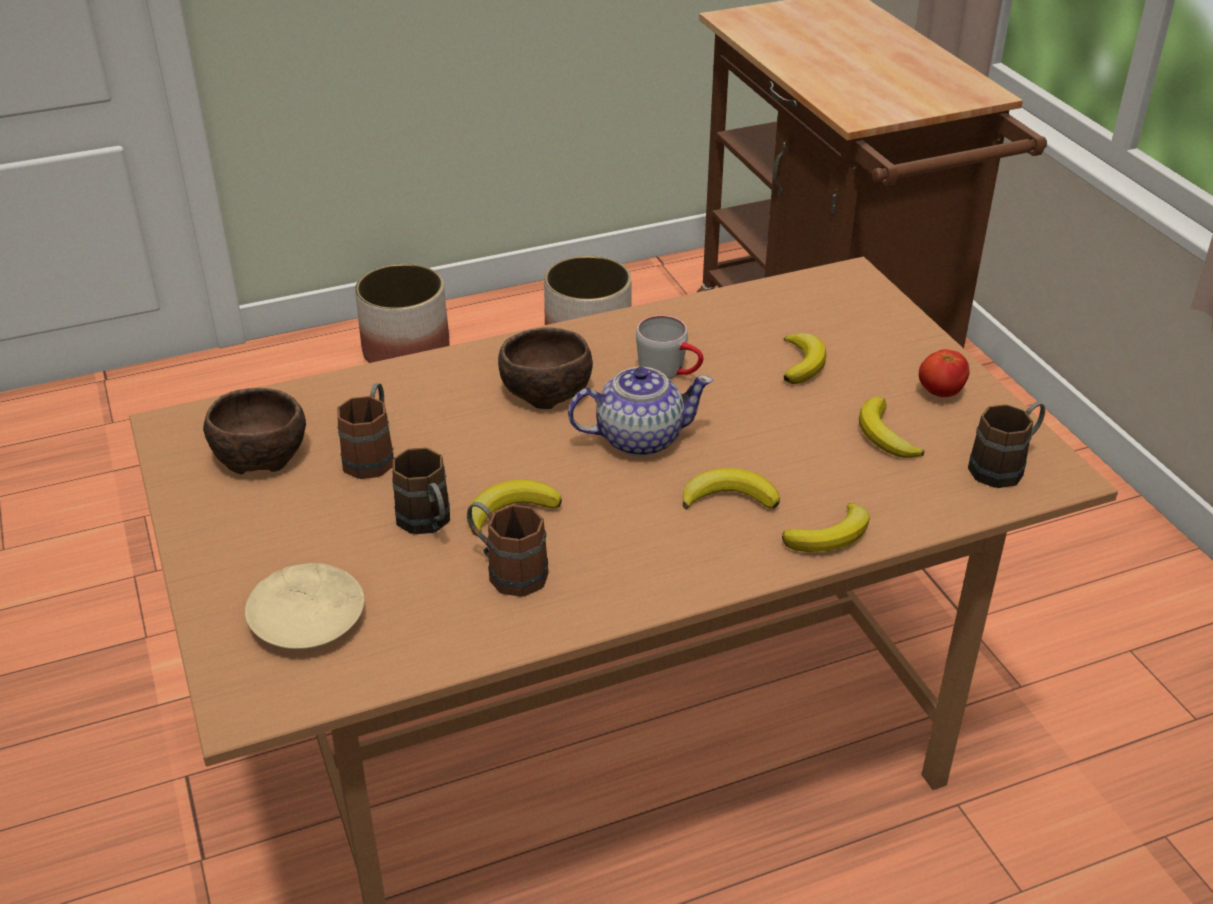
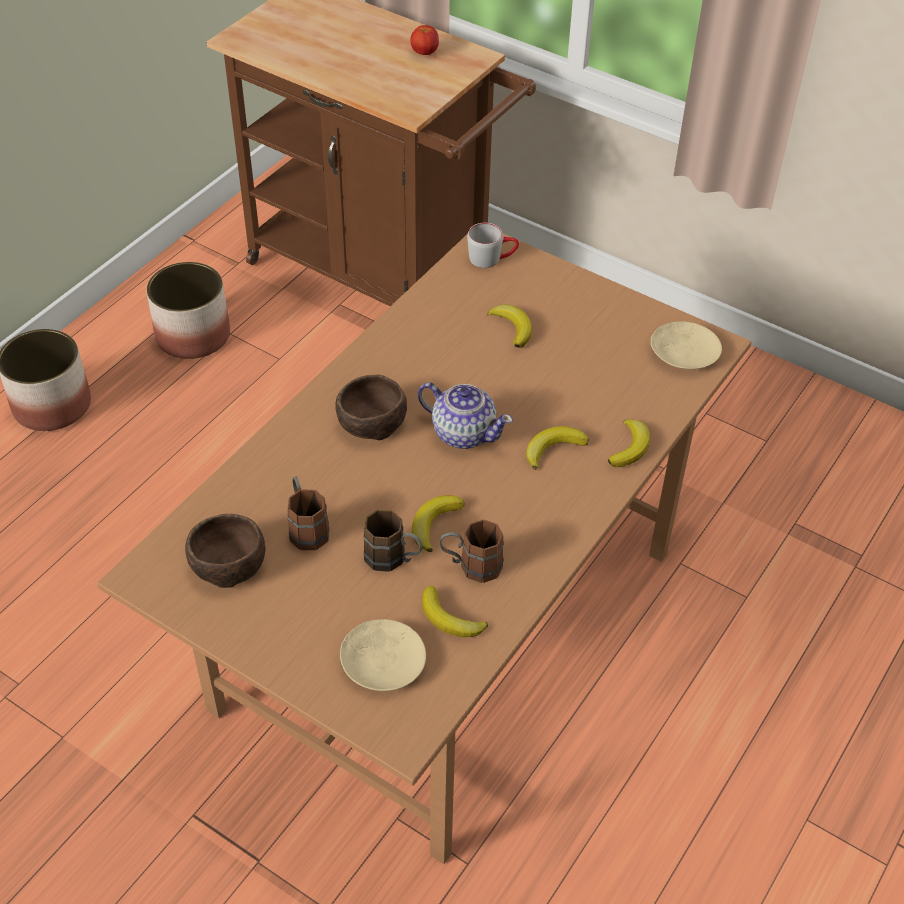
camera: 35 degrees left, 10 degrees up
(638, 438) = (463, 432): teapot -> teapot turned 75 degrees clockwise
(670, 371) = (438, 371): grey mug -> grey mug (492, 258)
(885, 435) = (603, 361): banana -> banana (450, 618)
(940, 392) = (609, 314): tomato -> tomato (424, 53)
(1005, 466) = (683, 352): brown mug -> beige plate

